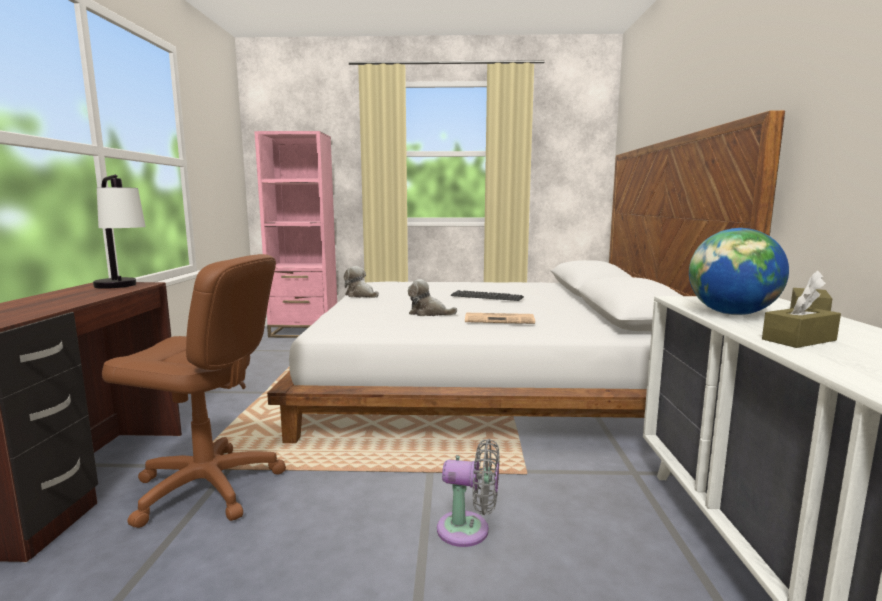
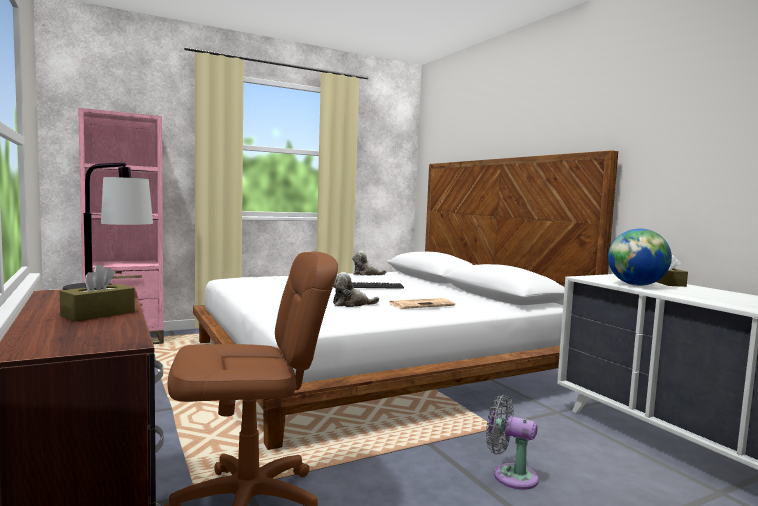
camera: 30 degrees left, 5 degrees down
(361, 295) = (249, 292): plush toy -> plush toy (366, 274)
(469, 530) = (510, 475): grey fan -> grey fan turned 135 degrees counterclockwise
(799, 340) = (703, 297): brown tissue box -> brown tissue box (98, 314)

